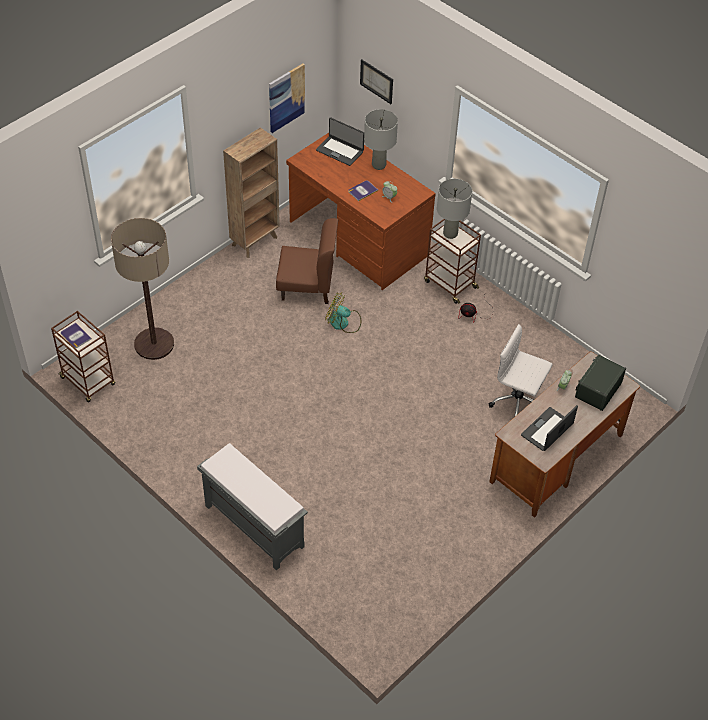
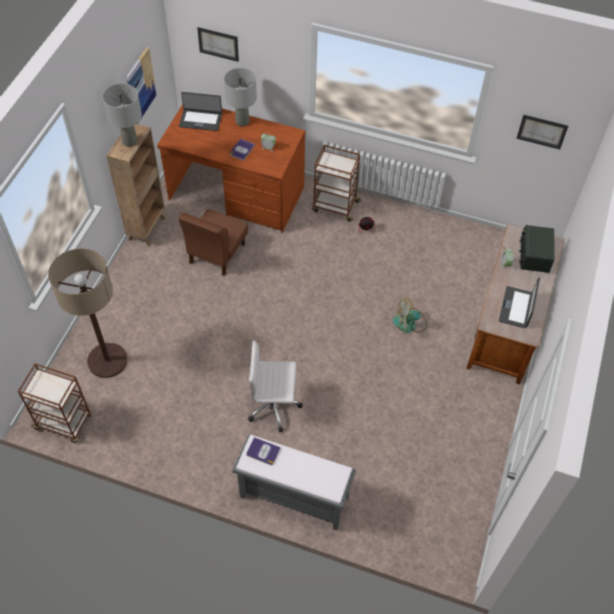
camera: 25 degrees left, 5 degrees up
(75, 336) = (44, 388): book -> book (263, 451)
(307, 287) = (216, 253): brown chair -> brown chair turned 135 degrees clockwise
(343, 322) = (266, 274): fan -> fan (409, 323)
(450, 234) = (331, 162): grey table lamp -> grey table lamp (130, 141)
(518, 402) = (448, 288): white office chair -> white office chair (274, 405)
(649, 265) = (542, 131): none -> picture

